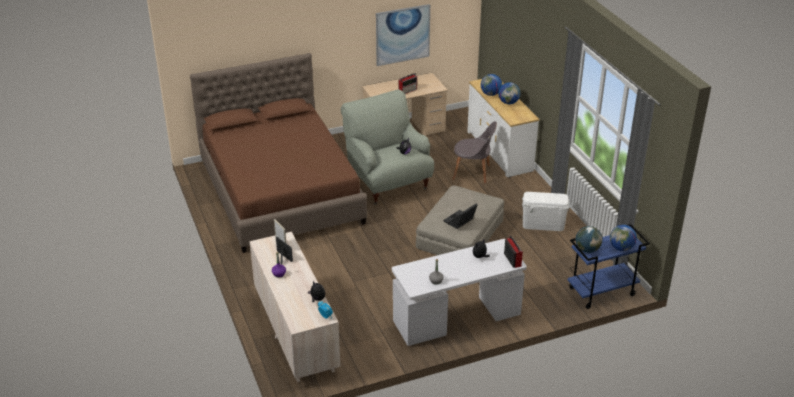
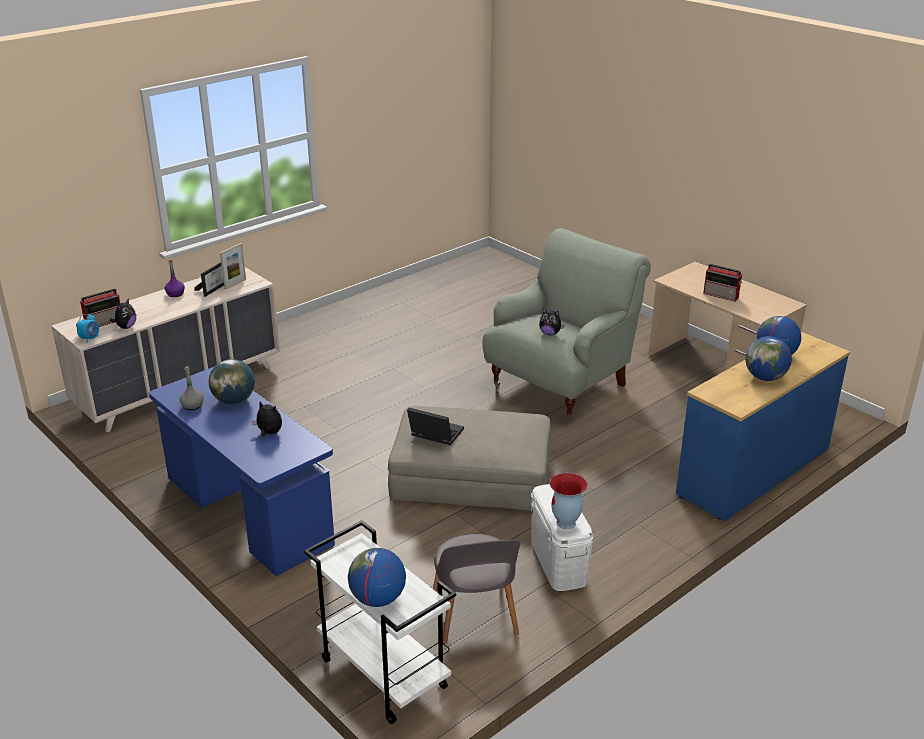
camera: 70 degrees right, 5 degrees down
(281, 192) = (475, 313): brown bed -> none
(402, 34) = (773, 207): picture -> none
(457, 318) = (248, 512): white desk -> blue desk
(473, 173) = (658, 456): grey chair -> grey chair (474, 615)
(499, 151) = (754, 472): white dresser -> blue dresser
(512, 259) = (273, 465): radio -> radio (105, 322)
(557, 199) = (566, 523): none -> vase
(587, 249) = (353, 553): globe -> globe (234, 400)
(601, 292) = (382, 673): blue cart -> white cart

